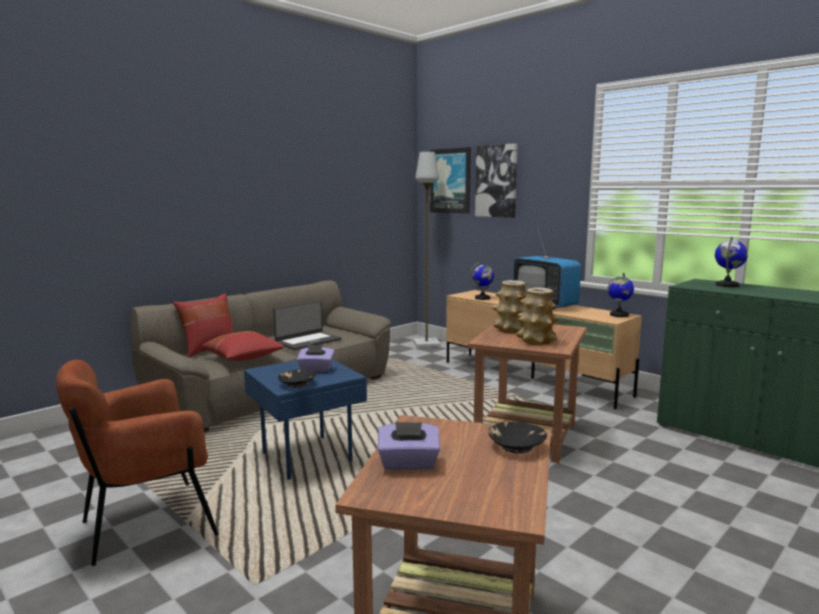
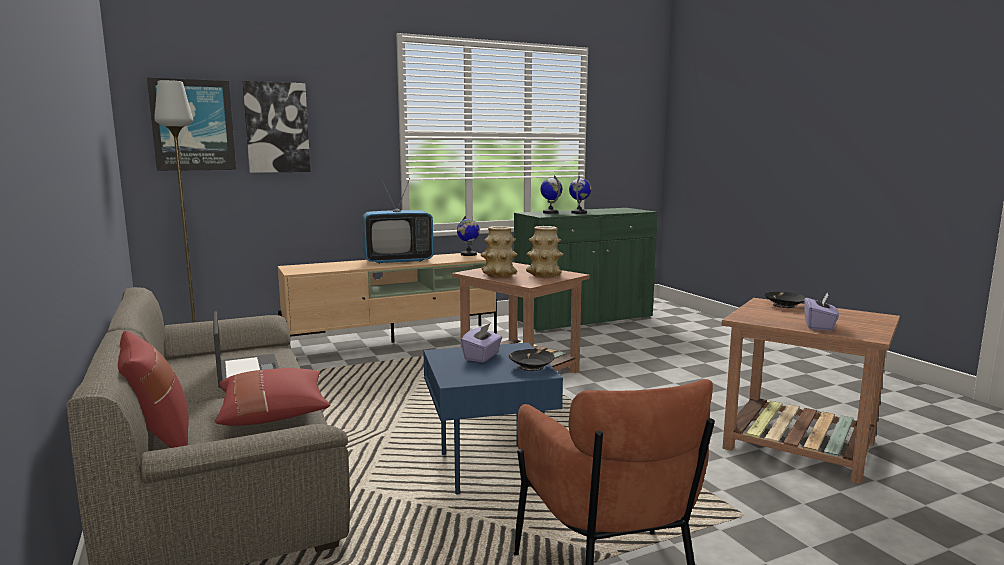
camera: 70 degrees left, 0 degrees up
(482, 298) = (330, 269): globe -> globe (579, 213)

